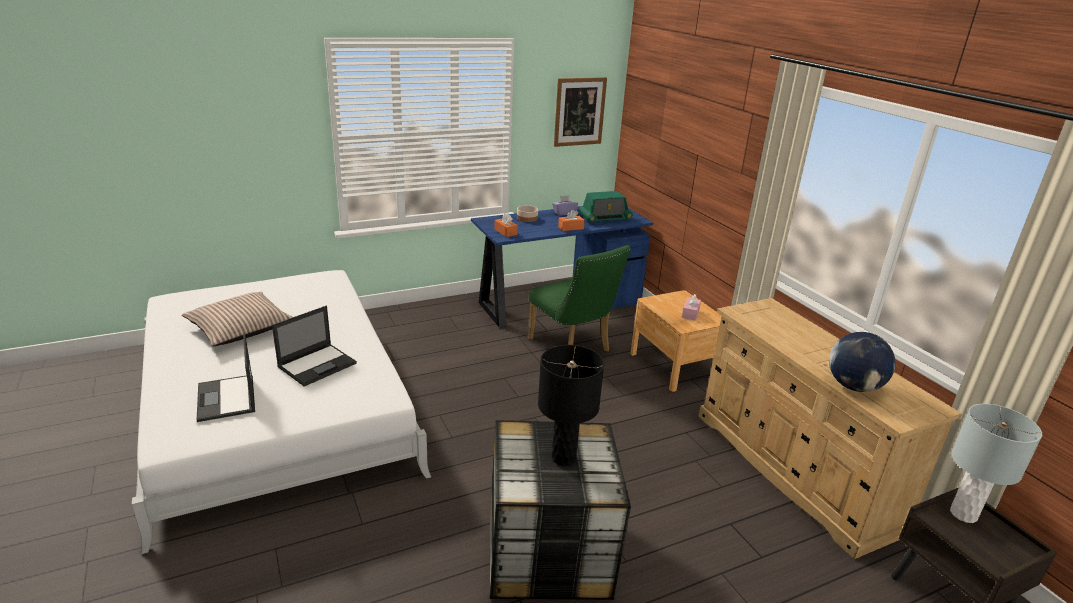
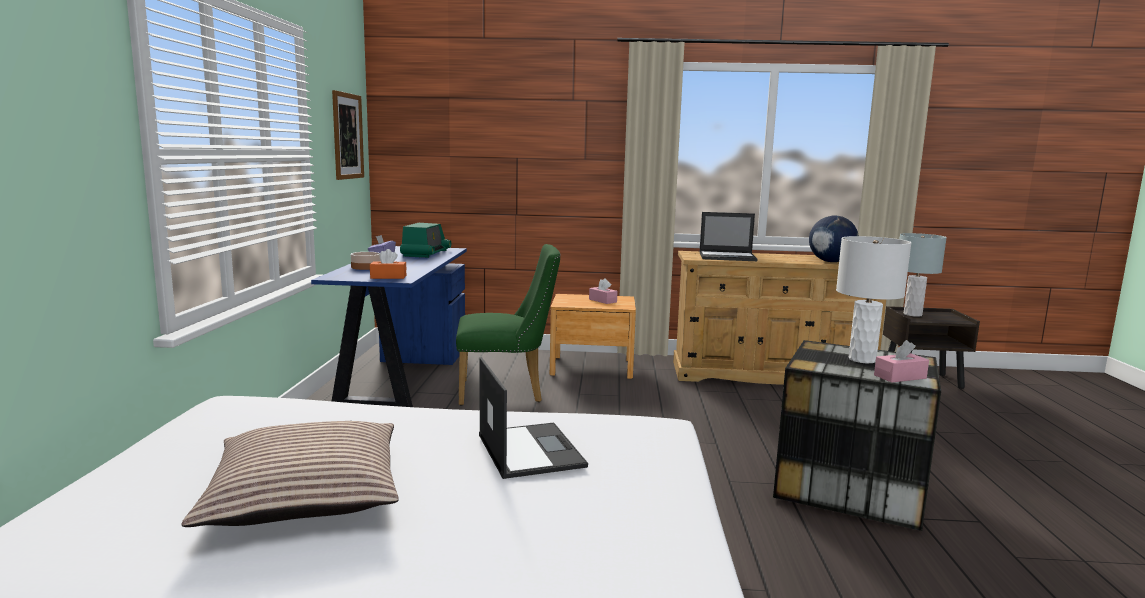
camera: 60 degrees left, 15 degrees down
(226, 399) = (572, 533): laptop -> laptop (728, 257)
(520, 479) = (900, 377): none -> pink tissue box
(563, 458) = (862, 359): black table lamp -> white table lamp
(570, 228) = (427, 262): orange tissue box -> none

